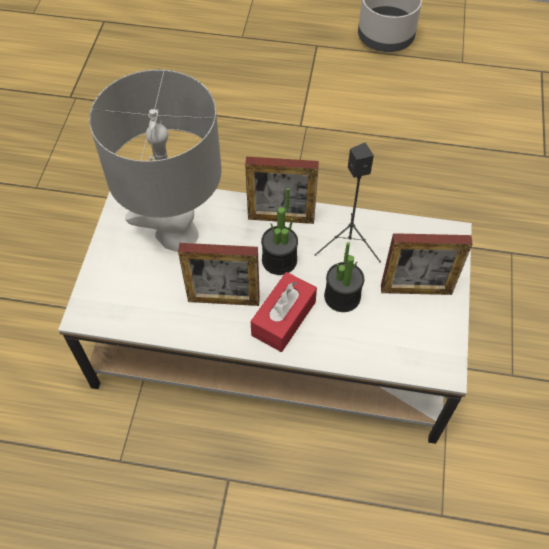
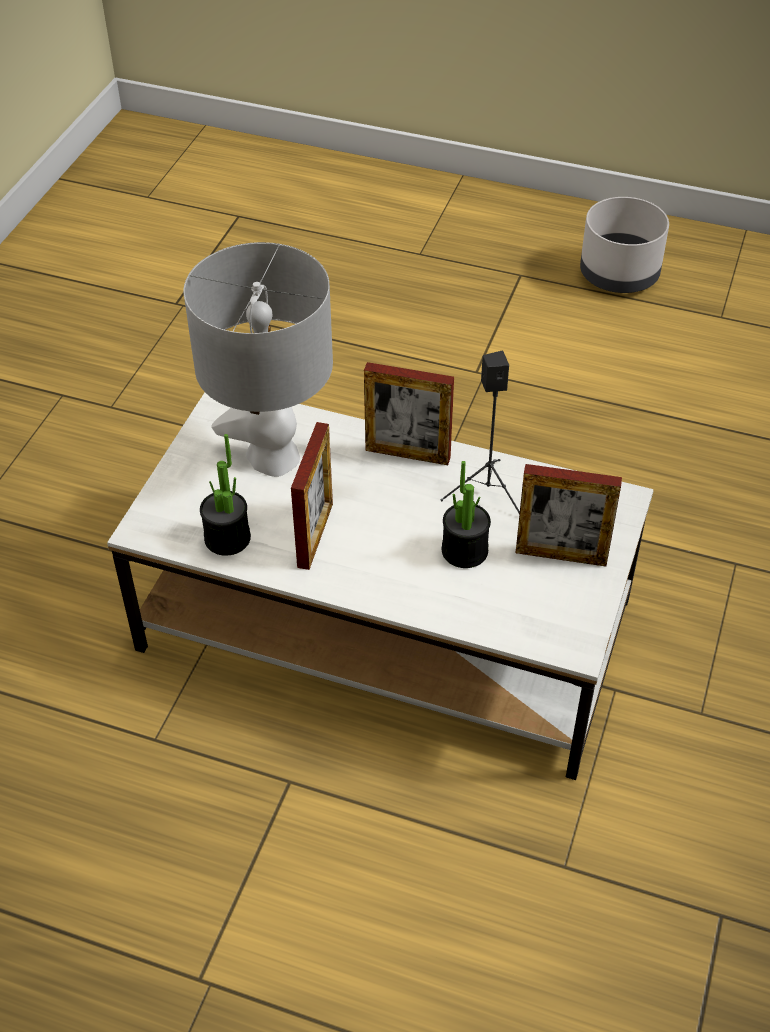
camera: 10 degrees right, 10 degrees down
(223, 299) = (315, 535): picture frame -> picture frame turned 90 degrees counterclockwise
(279, 260) = (394, 501): potted plant -> potted plant (227, 538)
(283, 318) = (385, 565): red tissue box -> none

